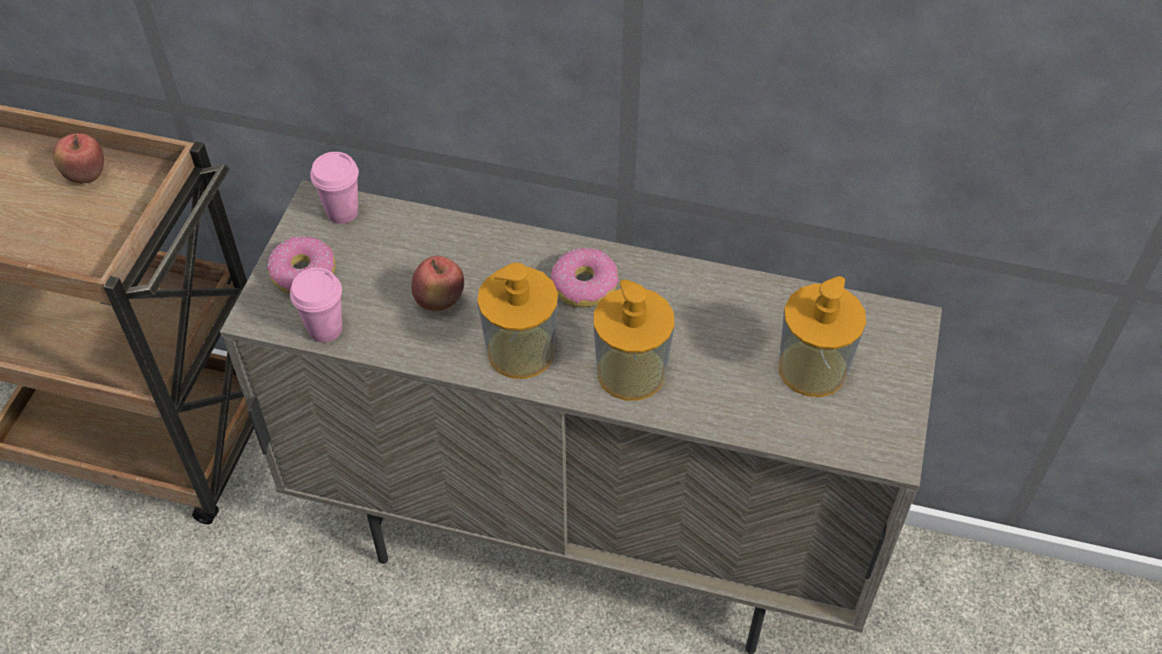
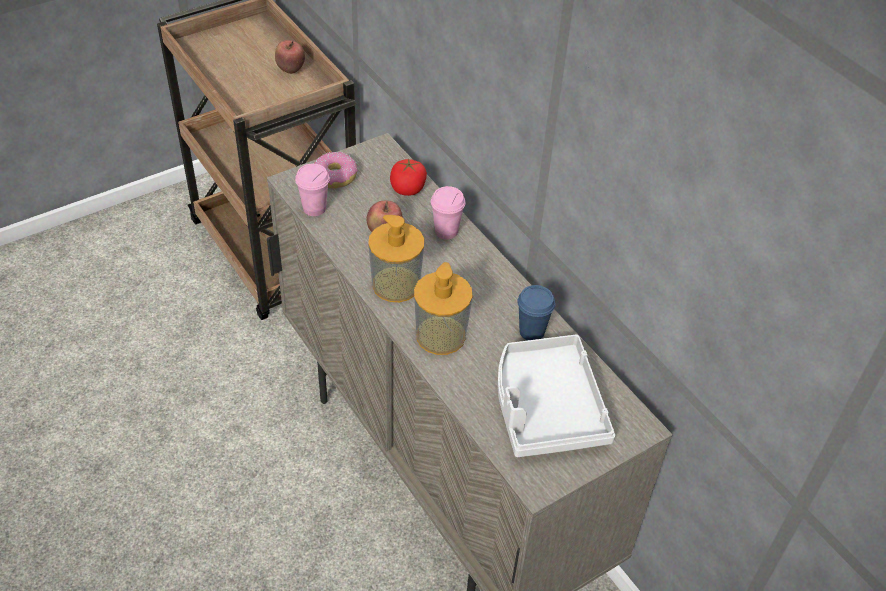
camera: 40 degrees right, 5 degrees down
(342, 212) = (388, 160): pink cup -> pink cup (446, 231)
(405, 232) = (407, 189): none -> tomato
(584, 285) = (469, 276): donut -> none
(711, 300) = (531, 331): none -> blue cup
(812, 368) = (546, 407): soap dispenser -> grey tray

